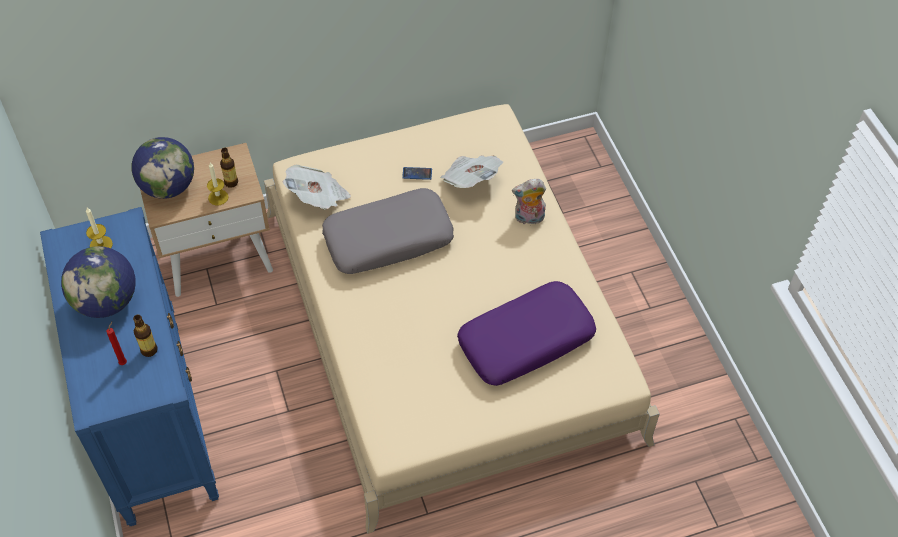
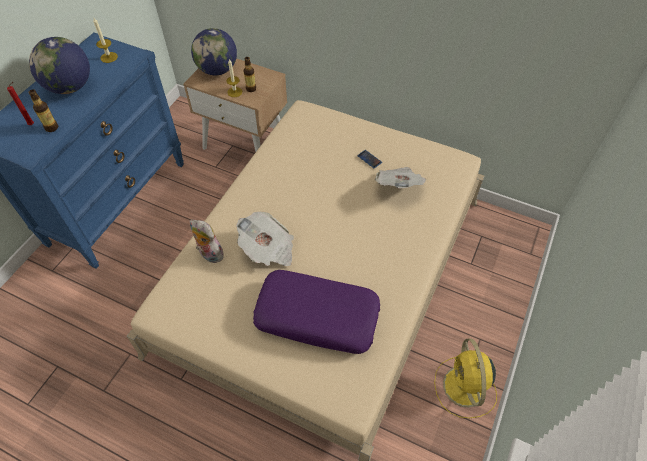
camera: 45 degrees right, 0 degrees up
(318, 197) = (296, 133): newspaper -> newspaper (268, 249)
(388, 239) = (307, 185): grey pillow -> none
(528, 218) = (412, 238): plush toy -> plush toy (209, 254)
(658, 320) = (464, 388): none -> yellow fan

